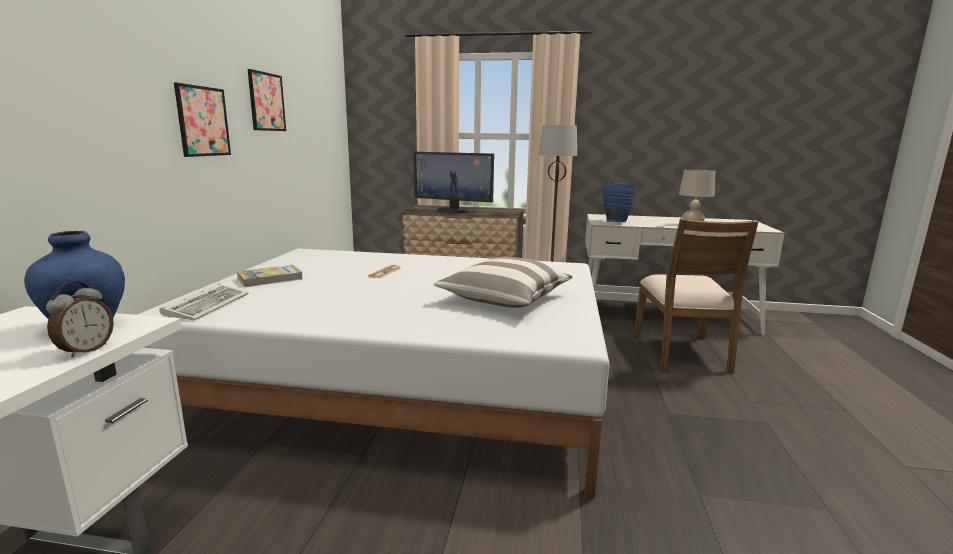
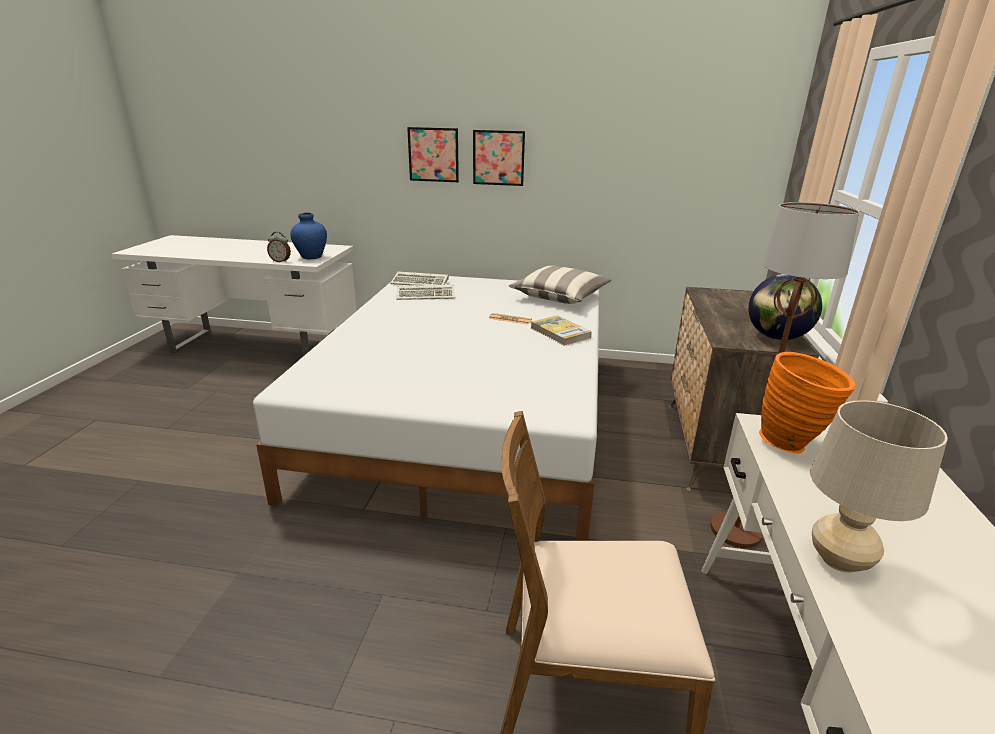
camera: 90 degrees right, 10 degrees up
(266, 102) = (591, 138): picture -> picture (433, 154)
(270, 278) = (484, 288): book -> book (560, 333)
(275, 300) = (427, 295): none -> keyboard
(453, 210) = (726, 309): monitor -> none
(500, 209) = (776, 337): none -> globe
(504, 299) = (416, 366): pillow -> pillow (559, 297)
(615, 222) = (793, 444): blue vase -> orange vase

